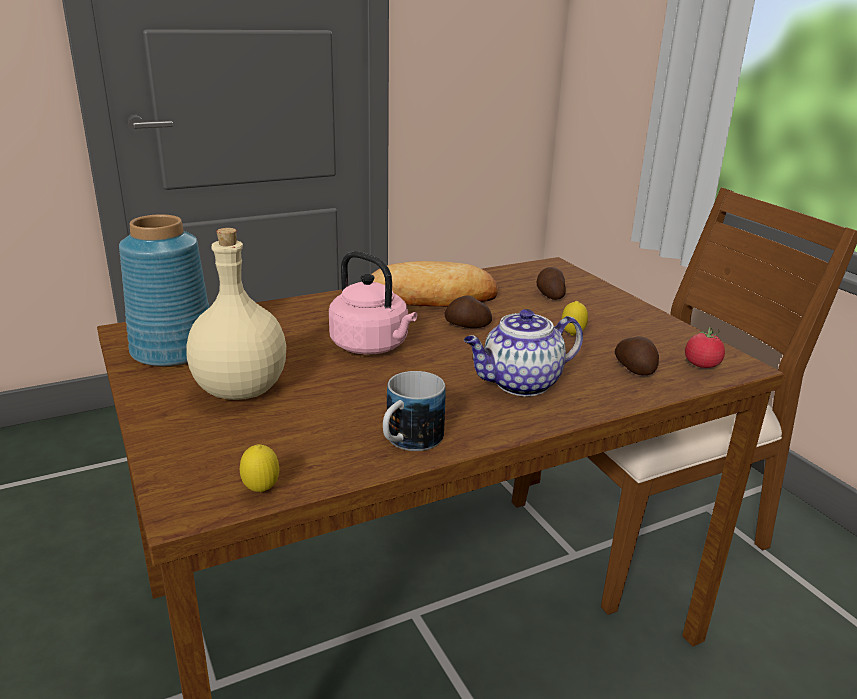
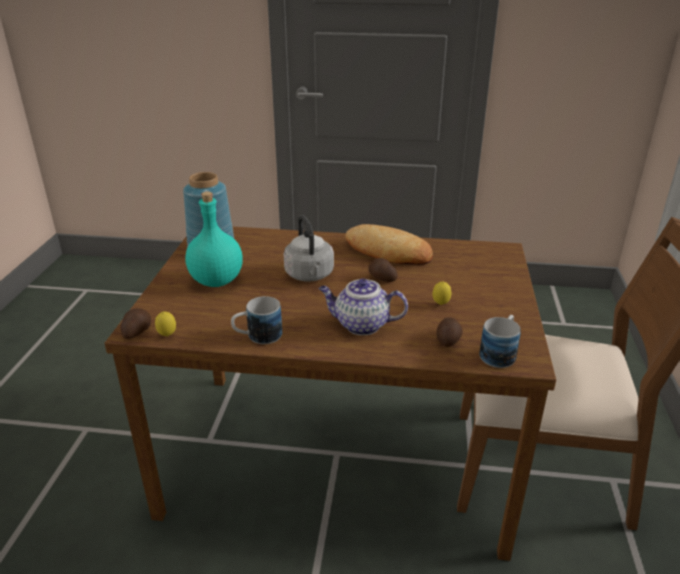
camera: 35 degrees right, 5 degrees up
(242, 390) = (217, 281): beige bottle -> turquoise bottle
(372, 346) = (310, 275): pink kettle -> grey kettle
(549, 295) = (468, 271): potato -> potato (136, 331)
(701, 365) = (500, 353): tomato -> mug

